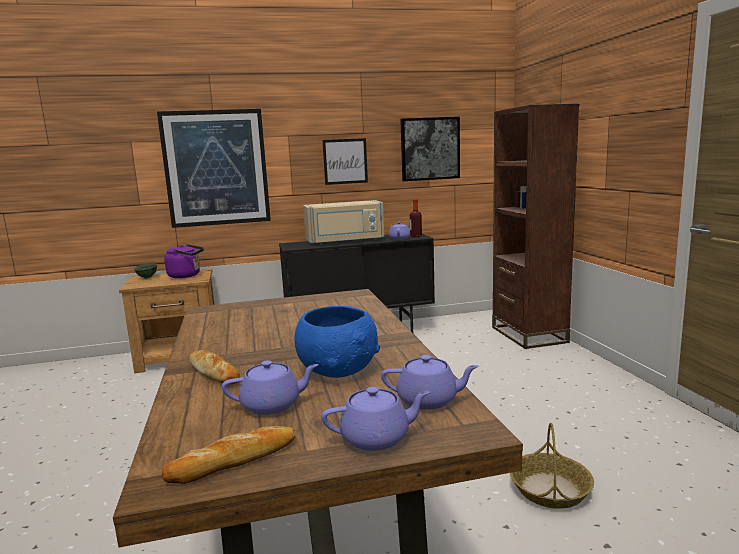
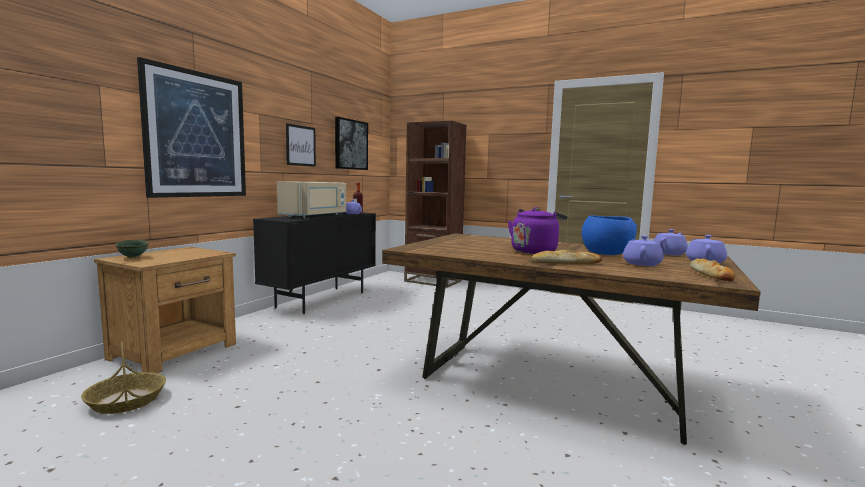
camera: 50 degrees left, 5 degrees down
(186, 275) = (184, 252): purple kettle -> purple kettle (535, 251)
(550, 490) = (588, 333): basket -> basket (126, 400)

